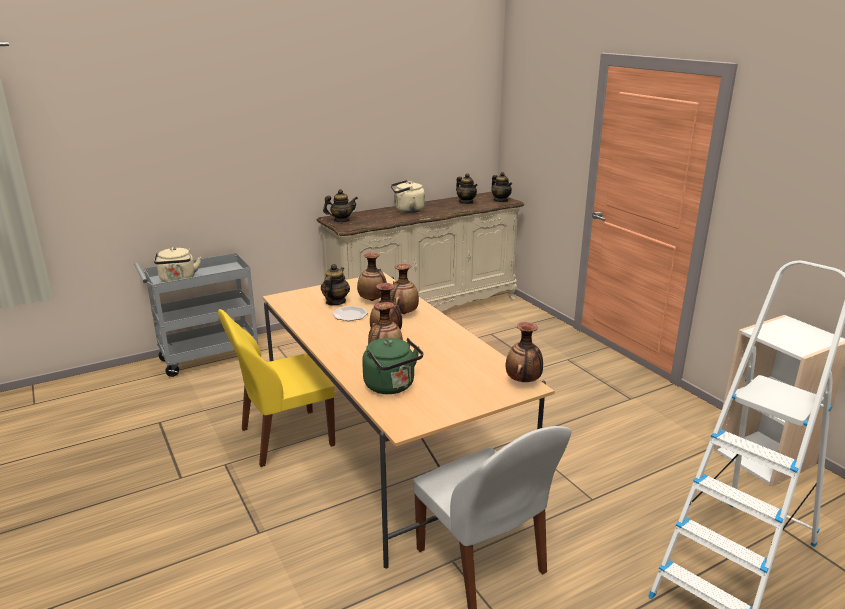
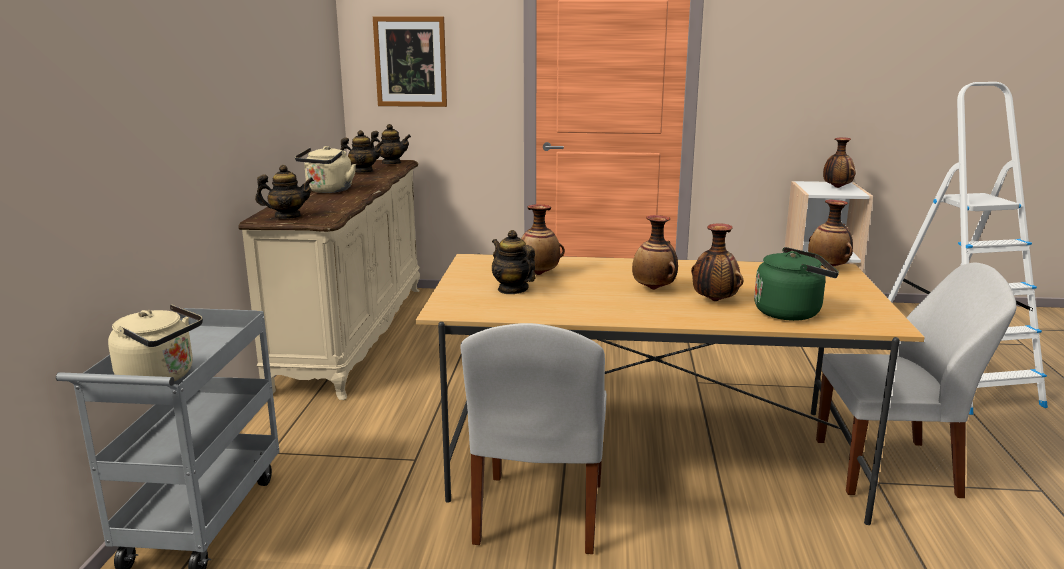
camera: 55 degrees left, 5 degrees down
(284, 438) = (538, 516): yellow chair -> white chair
(341, 220) = (287, 217): teapot -> teapot turned 60 degrees clockwise
(350, 315) = (567, 291): plate -> none
(403, 313) = (601, 271): vase -> vase (836, 187)
(531, 127) = (410, 62): none -> picture

